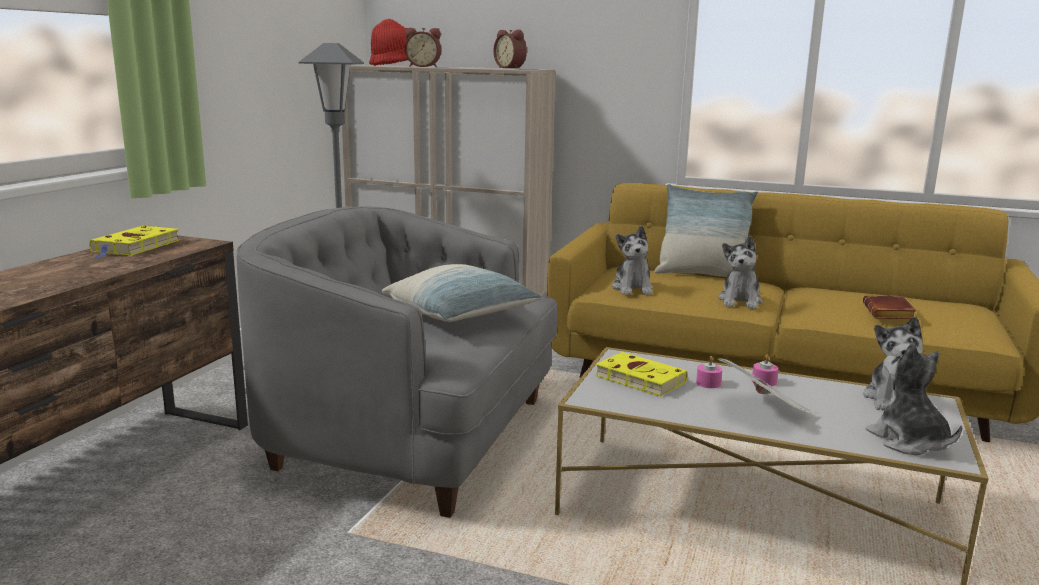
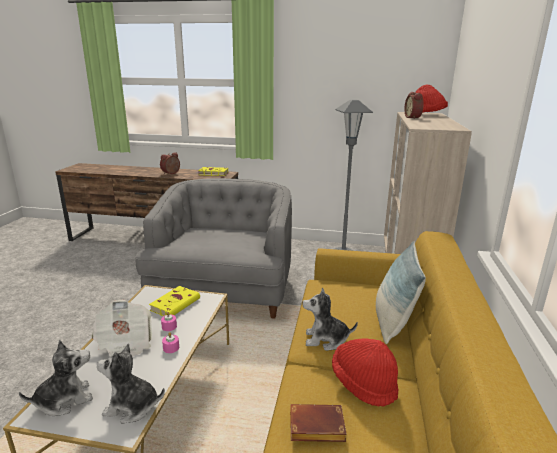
camera: 80 degrees right, 5 degrees up
(461, 316) = (217, 243): pillow -> none
(511, 68) = (452, 125): alarm clock -> alarm clock (171, 173)
(633, 288) = (330, 293): plush toy -> none
(816, 294) = (364, 383): none -> red hat

